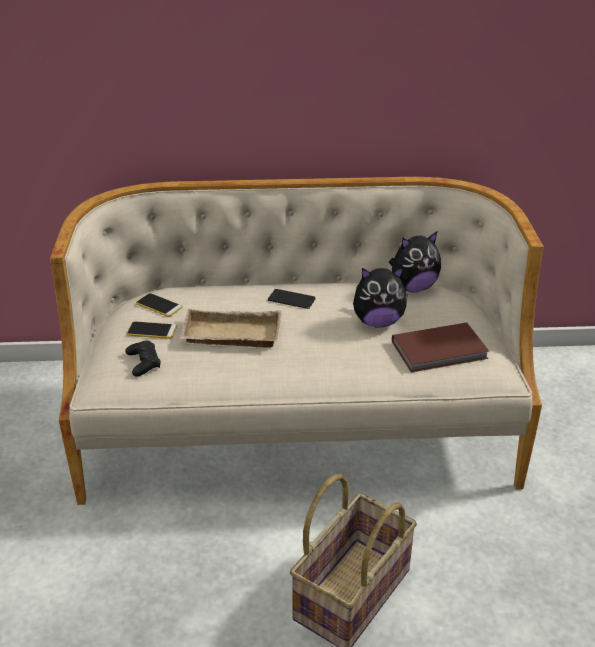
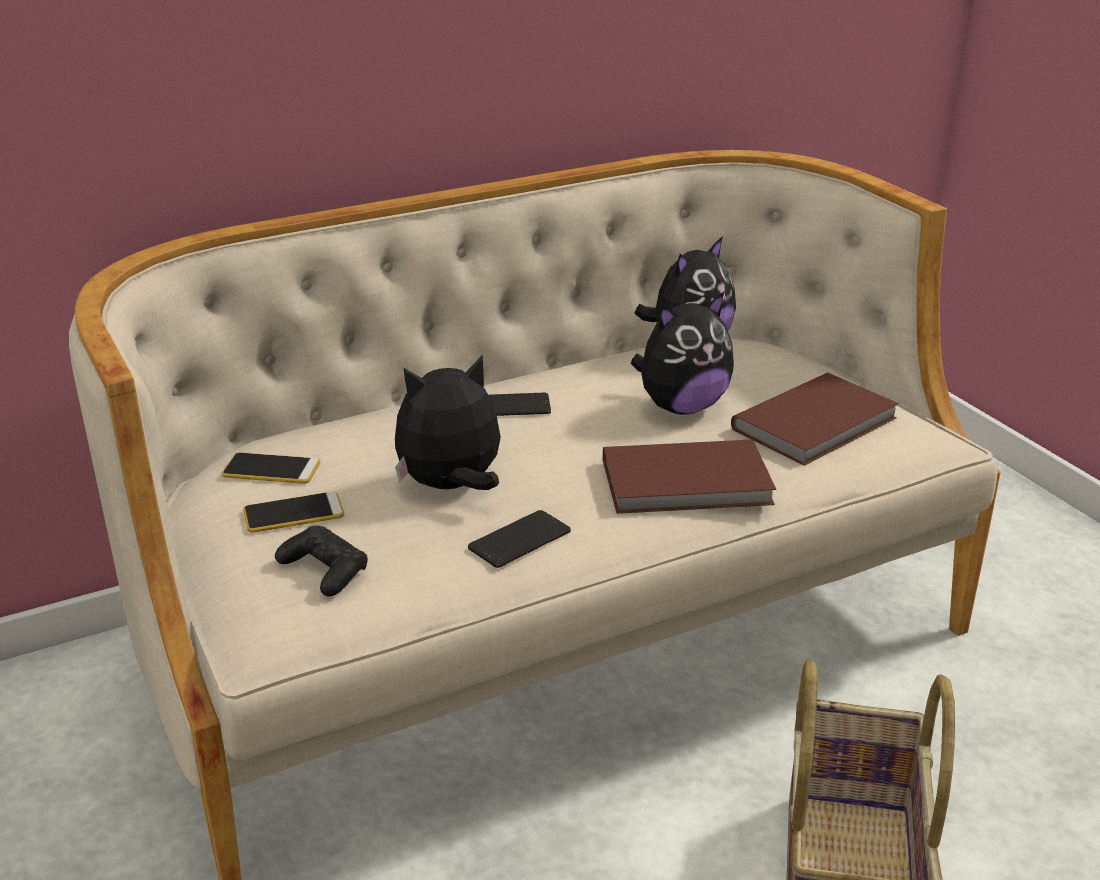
camera: 25 degrees left, 5 degrees down
(230, 336) = (451, 487): beige tray -> plush toy
(238, 373) = (519, 540): none -> phone
(343, 366) = (689, 484): none -> brown book

